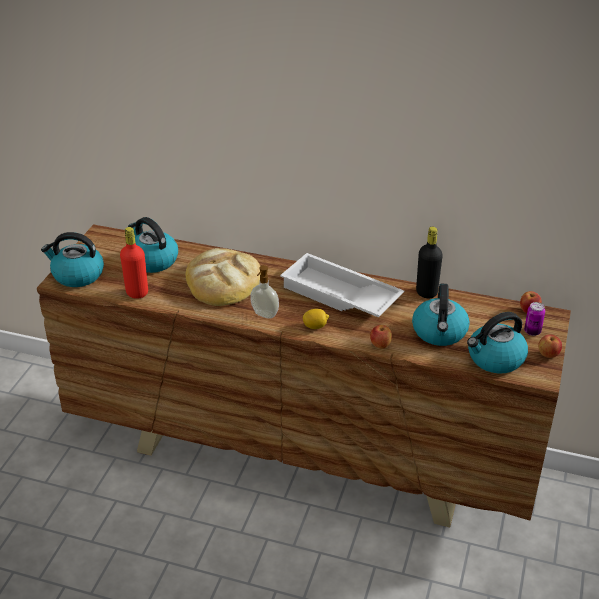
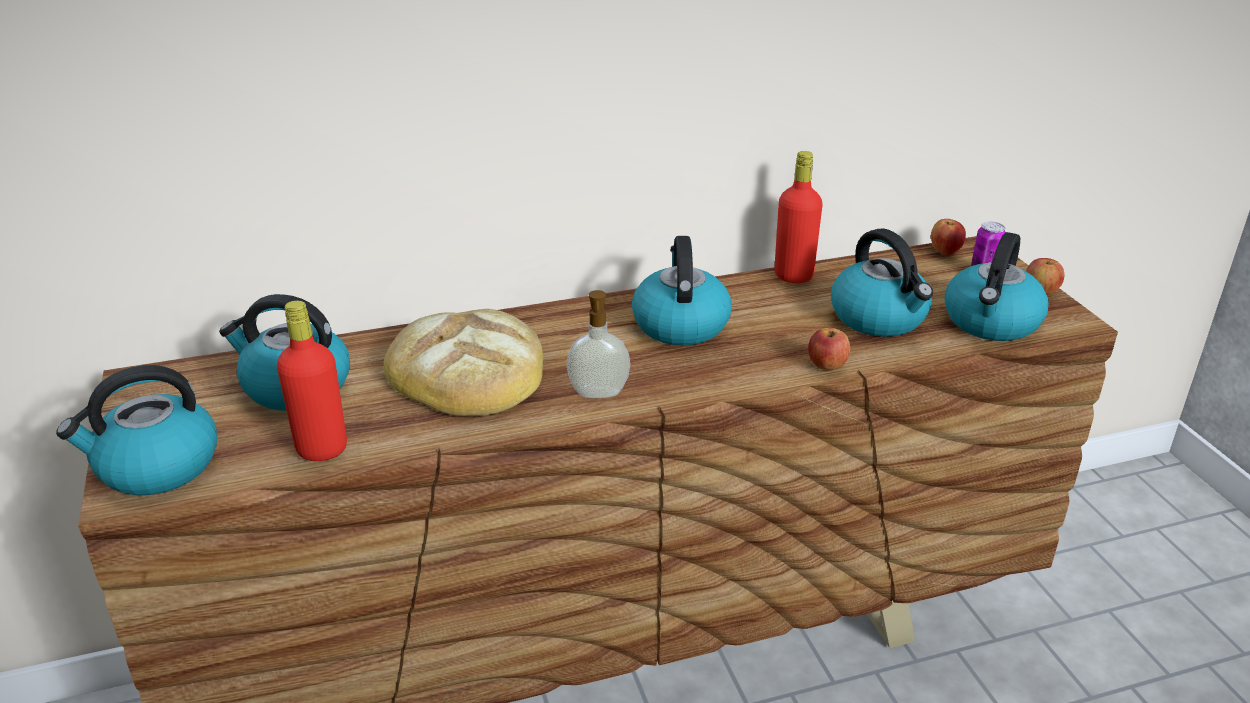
camera: 35 degrees left, 5 degrees down
(315, 326) = (700, 378): lemon -> none
(339, 296) = (680, 324): white tray -> kettle
(426, 292) = (793, 276): black bottle -> red bottle

